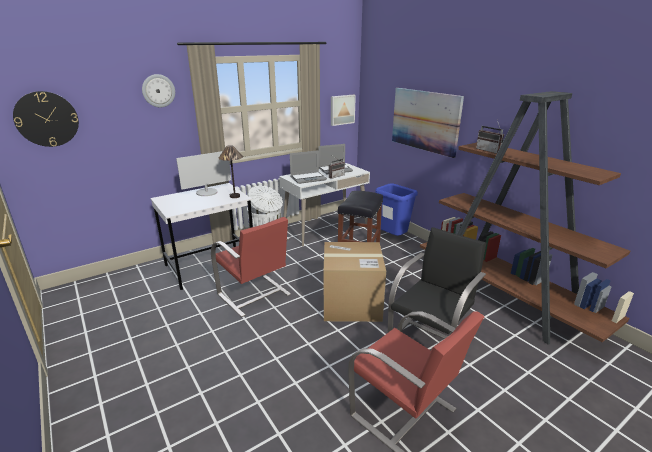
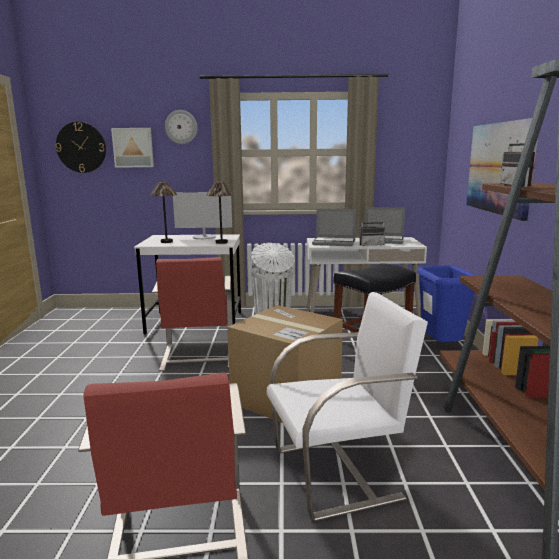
camera: 35 degrees right, 10 degrees down
(184, 205) = (166, 242): none -> table lamp
(342, 109) = (416, 165): picture -> picture (133, 147)
(431, 338) = (338, 472): black chair -> white chair

